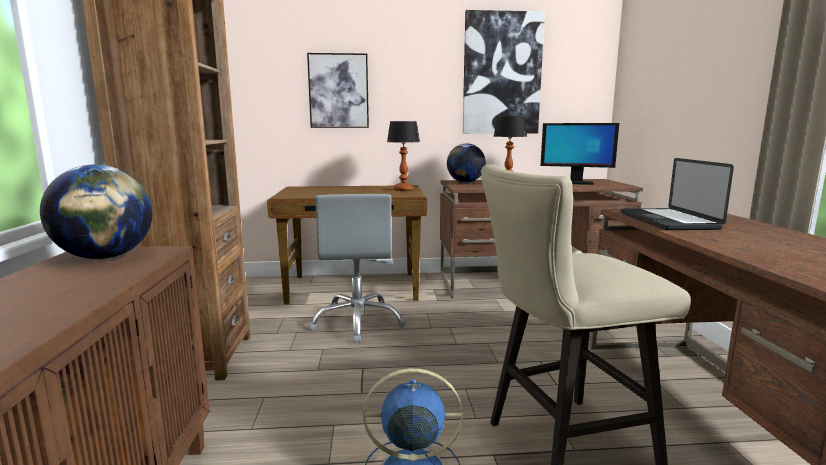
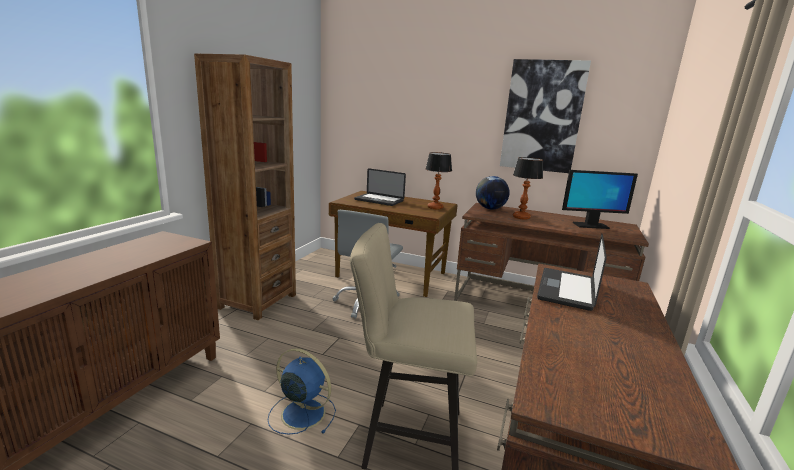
camera: 25 degrees right, 5 degrees up
(105, 257) = (163, 242): globe -> none
(328, 191) = (379, 200): none -> laptop
(338, 91) = (404, 122): picture -> none
(575, 183) = (590, 225): monitor -> monitor turned 45 degrees counterclockwise

